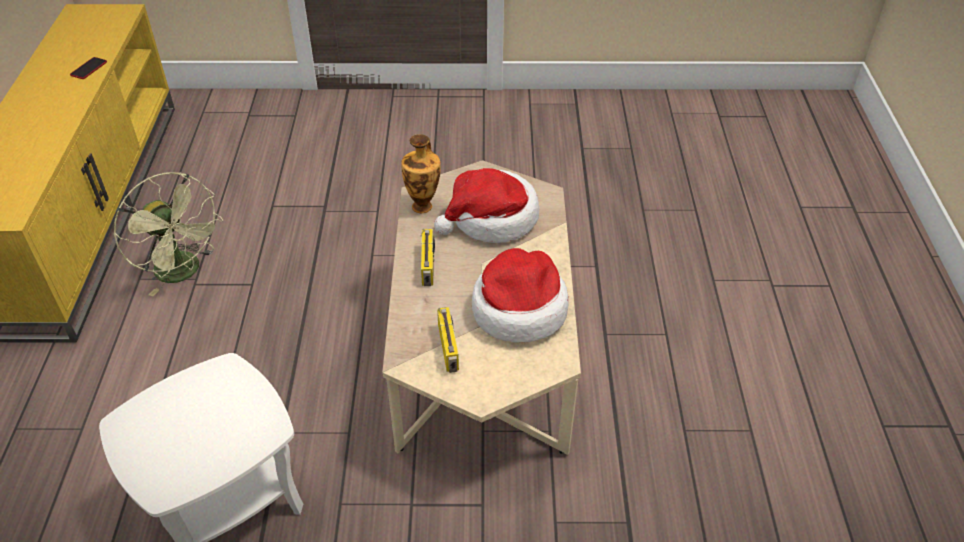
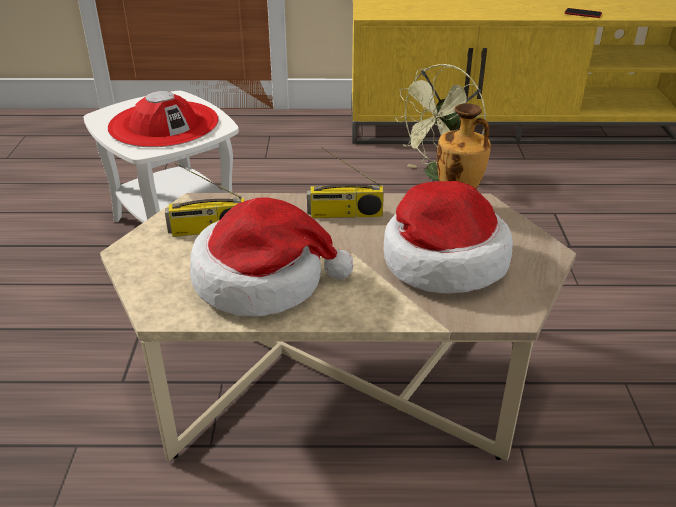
camera: 90 degrees right, 10 degrees down
(206, 420) = (164, 124): none -> red hat

